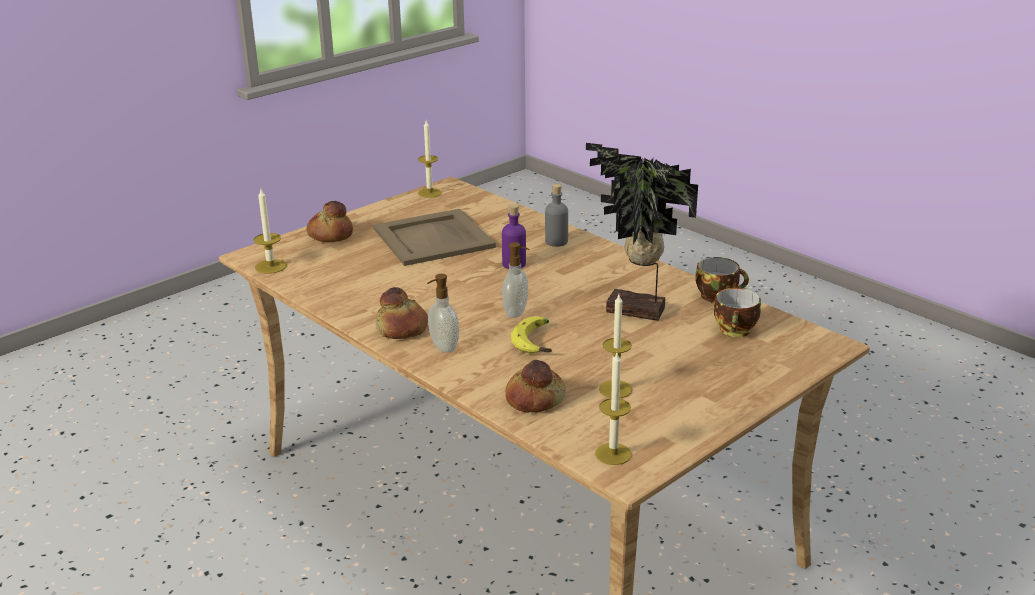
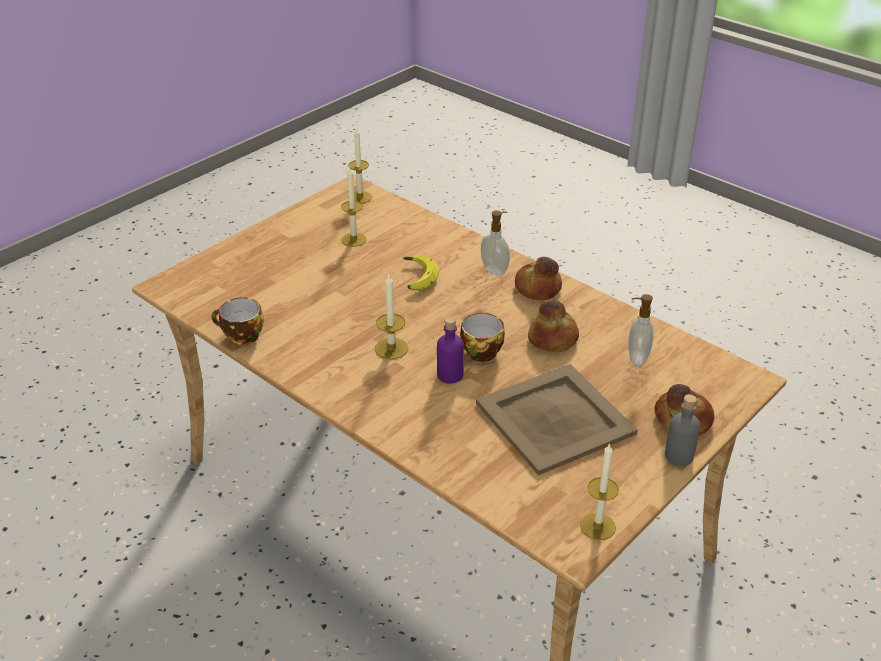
camera: 175 degrees right, 10 degrees up
(270, 266) = (713, 361): candle -> candle (391, 348)
(516, 313) = (438, 308): soap dispenser -> soap dispenser (636, 358)
(534, 398) = (414, 230): bread -> bread (553, 339)
(556, 241) = (404, 417): grey bottle -> grey bottle (679, 456)
(635, 313) = (326, 312): potted plant -> none
(736, 331) = (240, 296): cup -> cup (480, 350)

